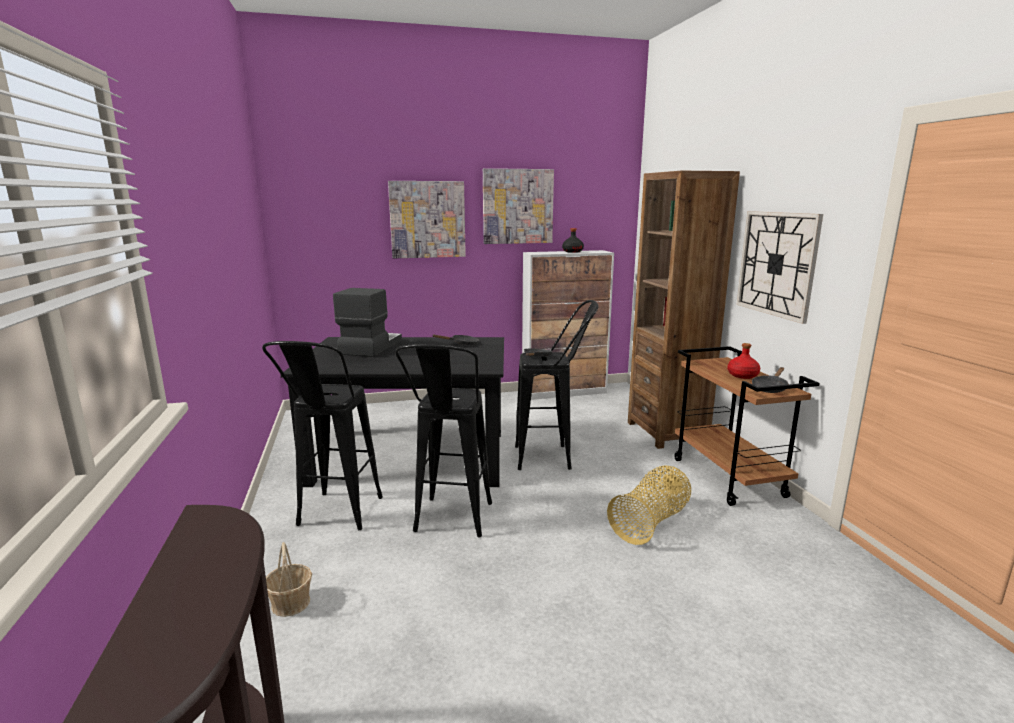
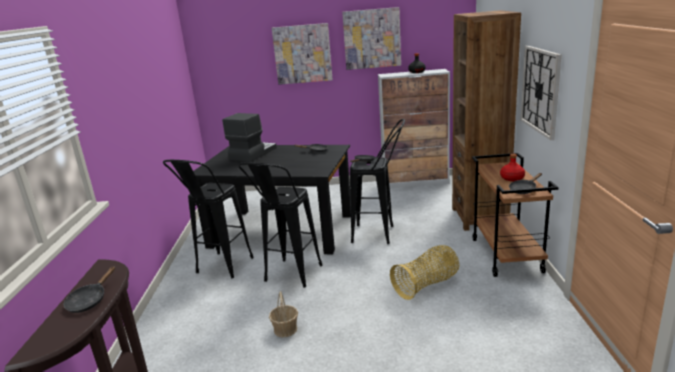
camera: 15 degrees right, 5 degrees up
(203, 588) = (89, 300): none -> black frying pan
(291, 603) = (180, 318): basket -> basket (285, 329)

